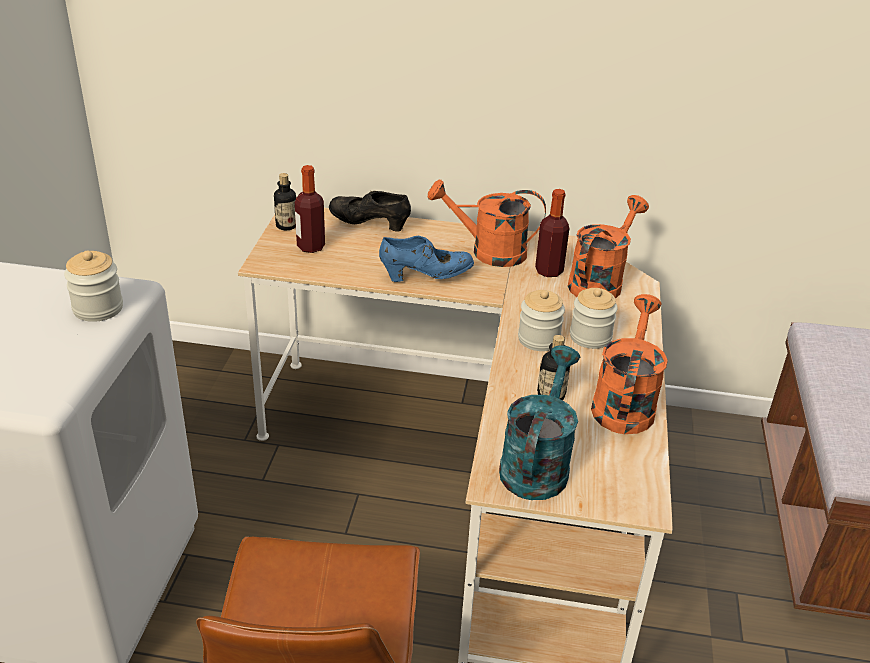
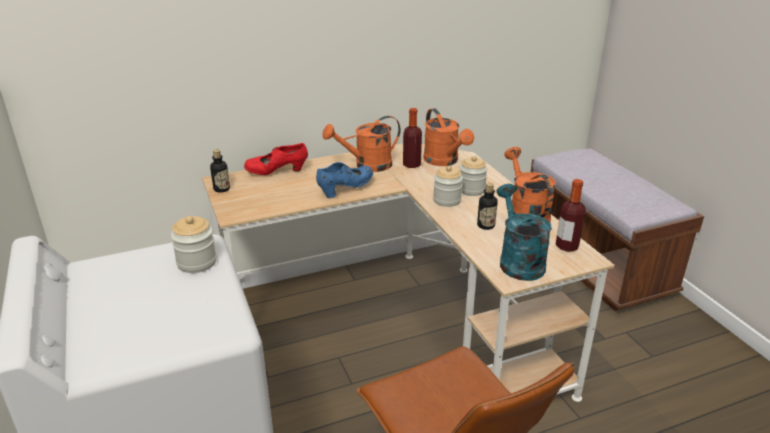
camera: 30 degrees left, 5 degrees down
(311, 247) = (253, 196): bottle -> bottle (567, 246)
(369, 224) = (277, 172): black shoe -> red shoe
(600, 282) = (444, 161): orange watering can -> orange watering can turned 150 degrees clockwise

